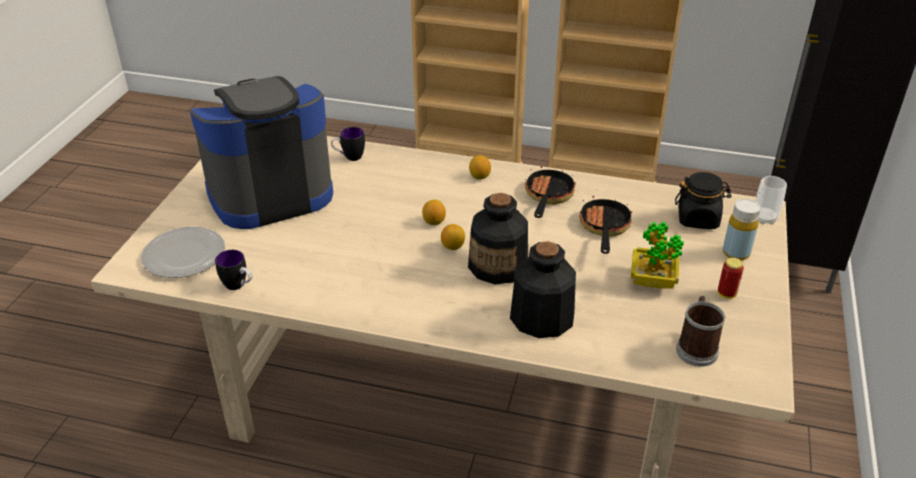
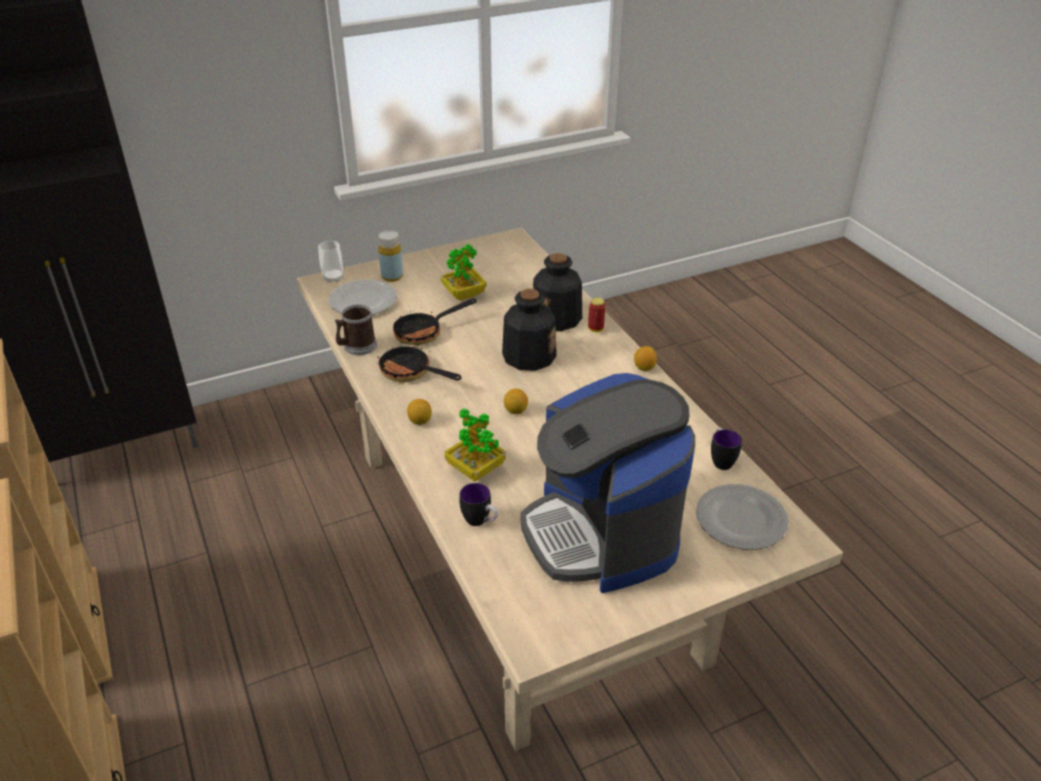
camera: 130 degrees left, 0 degrees up
(270, 193) = (601, 533): coffee machine -> coffee machine turned 45 degrees clockwise
(396, 176) = (475, 470): none -> potted plant
(453, 247) = (534, 386): lemon -> lemon (644, 368)
(547, 197) = (411, 373): frying pan -> frying pan turned 60 degrees clockwise
(696, 347) = (509, 263): mug -> mug (356, 347)
(698, 219) = (364, 301): black jar -> plate
(726, 294) = (444, 268): can -> can (595, 329)

